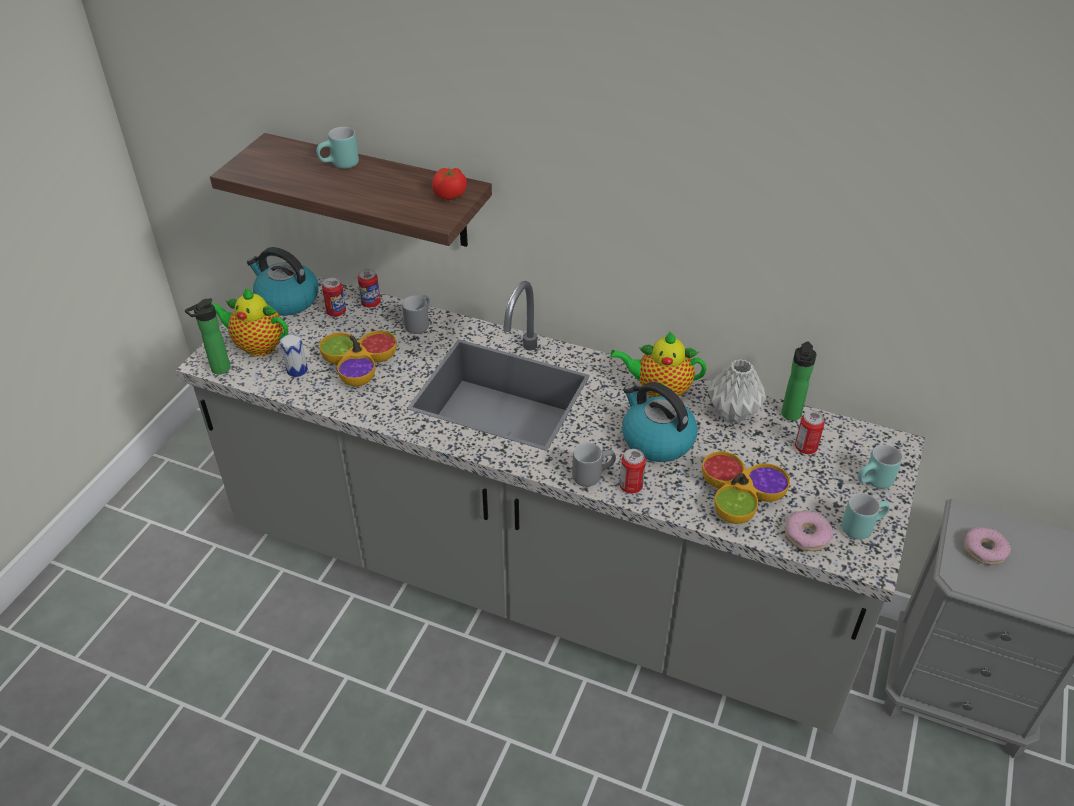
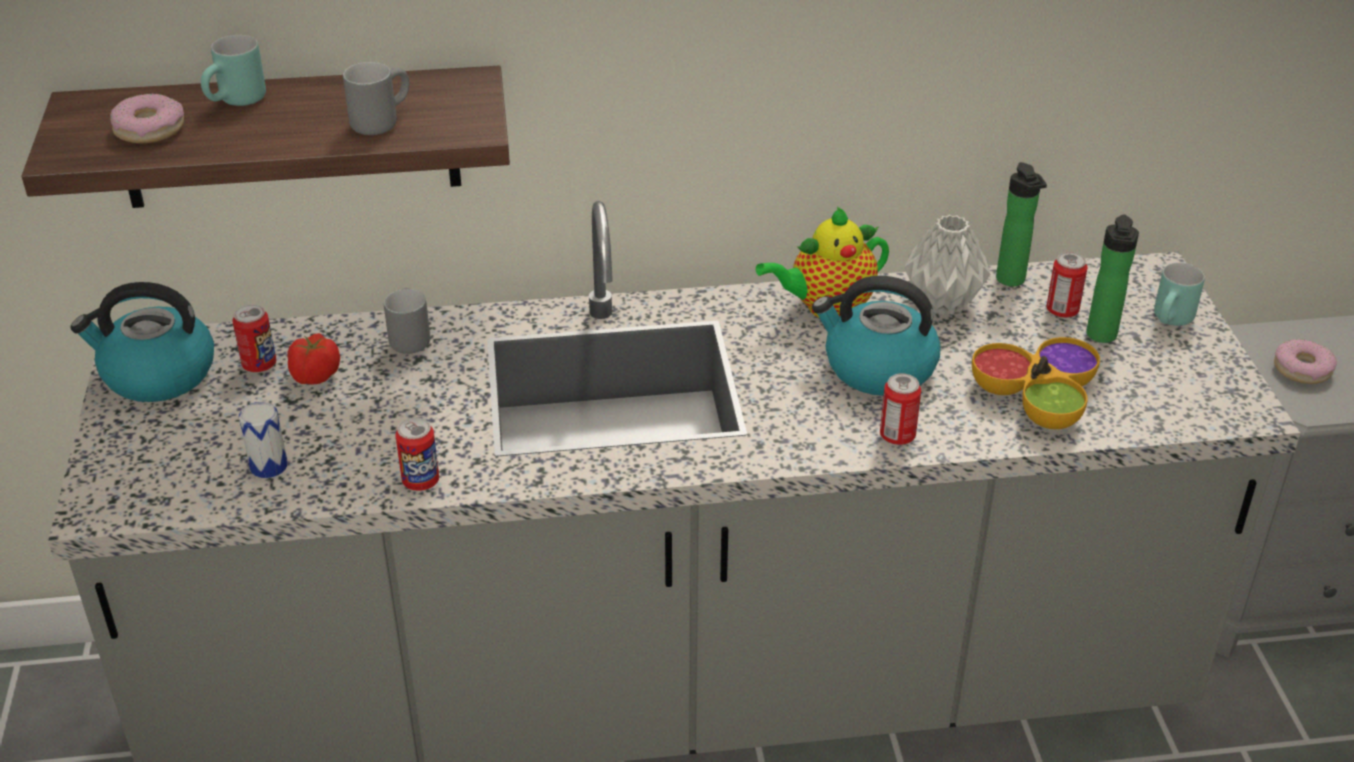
camera: 30 degrees left, 5 degrees down
(218, 370) = (128, 514): bottle -> bottle (1101, 337)
(256, 345) = (165, 456): teapot -> none
(359, 365) = (365, 423): bowl -> none
(371, 303) = (305, 334): can -> can (421, 481)
(449, 195) = (457, 96): tomato -> tomato (315, 376)
(592, 474) = (834, 441): grey mug -> grey mug (380, 121)
(807, 535) = (1154, 409): donut -> donut (150, 129)
(861, 526) = (1201, 375): turquoise mug -> none

